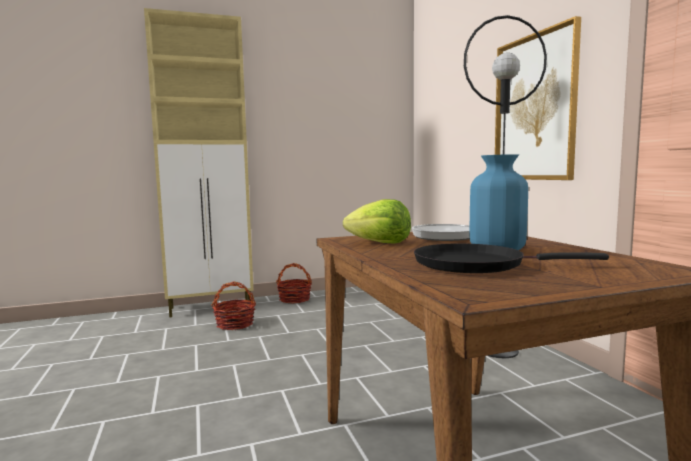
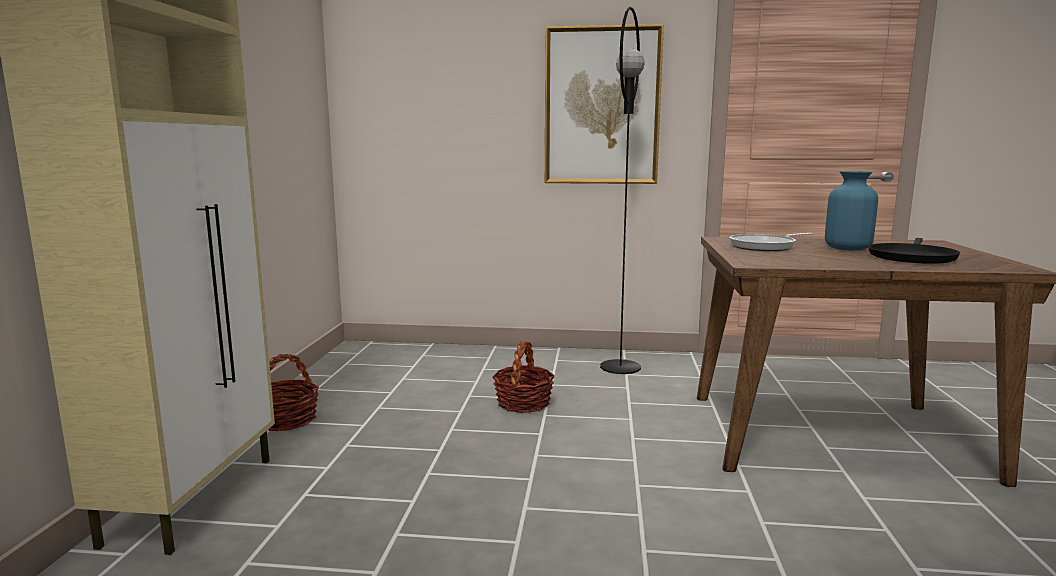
camera: 65 degrees left, 5 degrees up
(235, 324) = (338, 486): basket -> basket (523, 403)
(380, 243) = (790, 259): lettuce -> none

